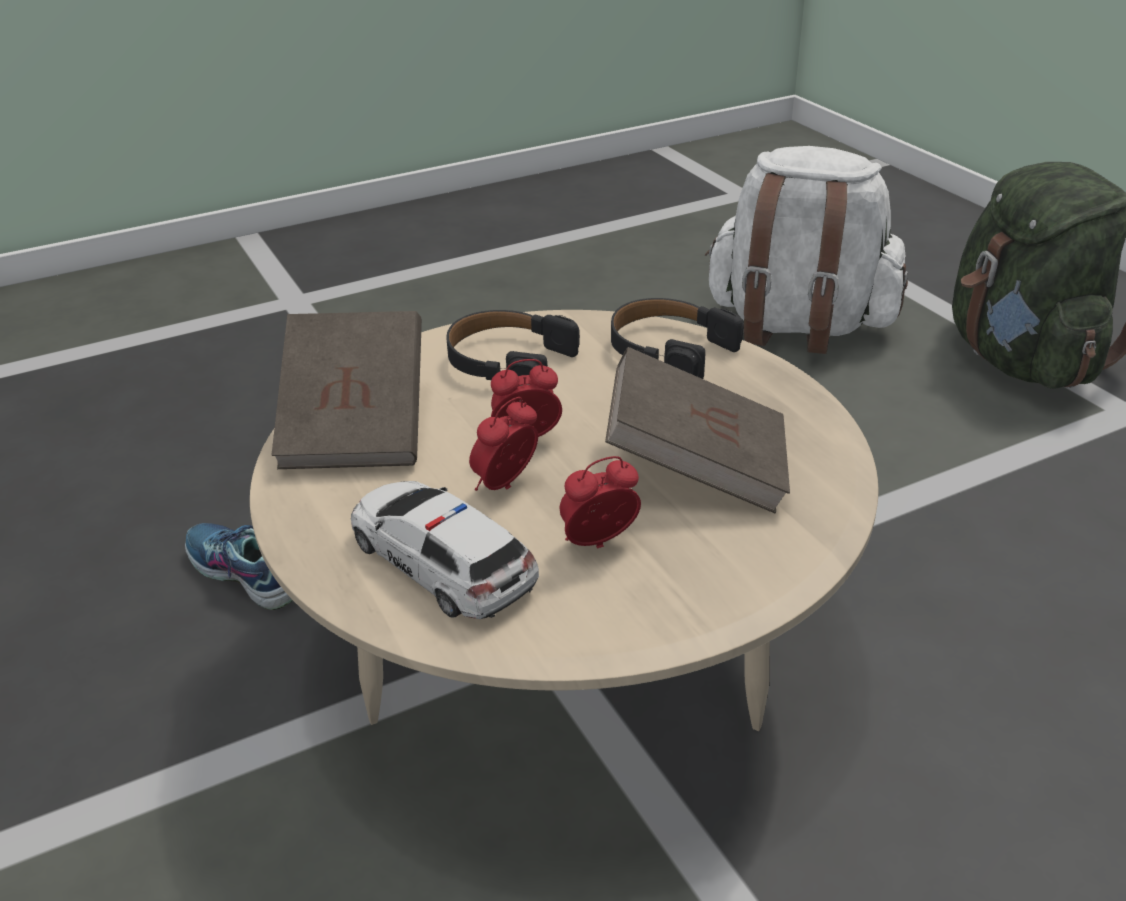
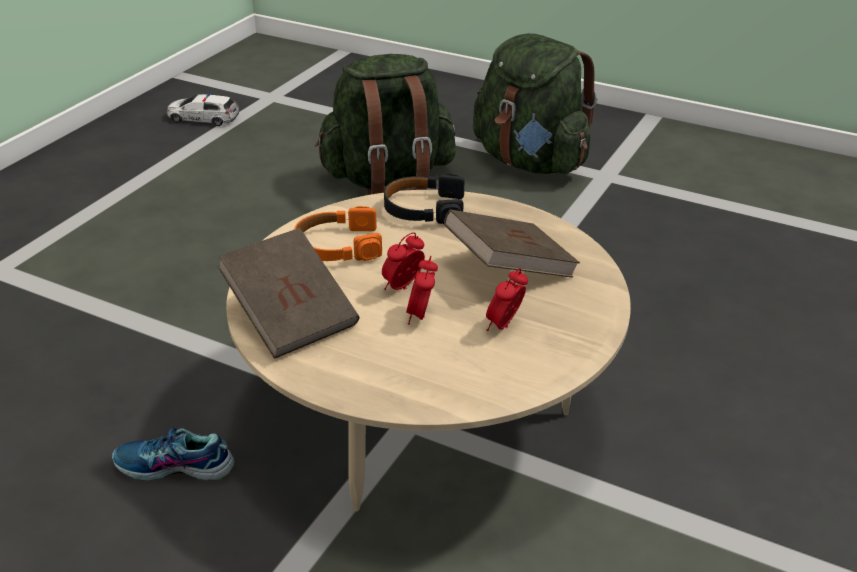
camera: 35 degrees left, 0 degrees up
(440, 562) = (434, 368): toy car -> toy car (203, 118)
(508, 362) = (337, 246): black headphones -> orange headphones
(797, 326) = (388, 179): white backpack -> green backpack

